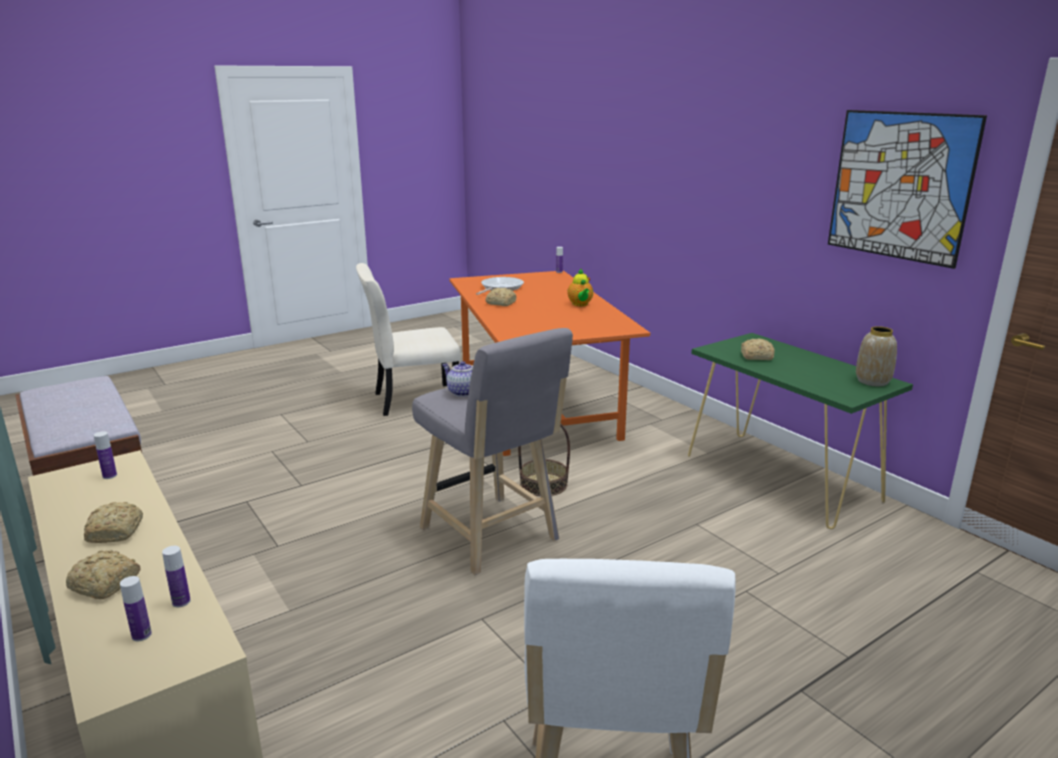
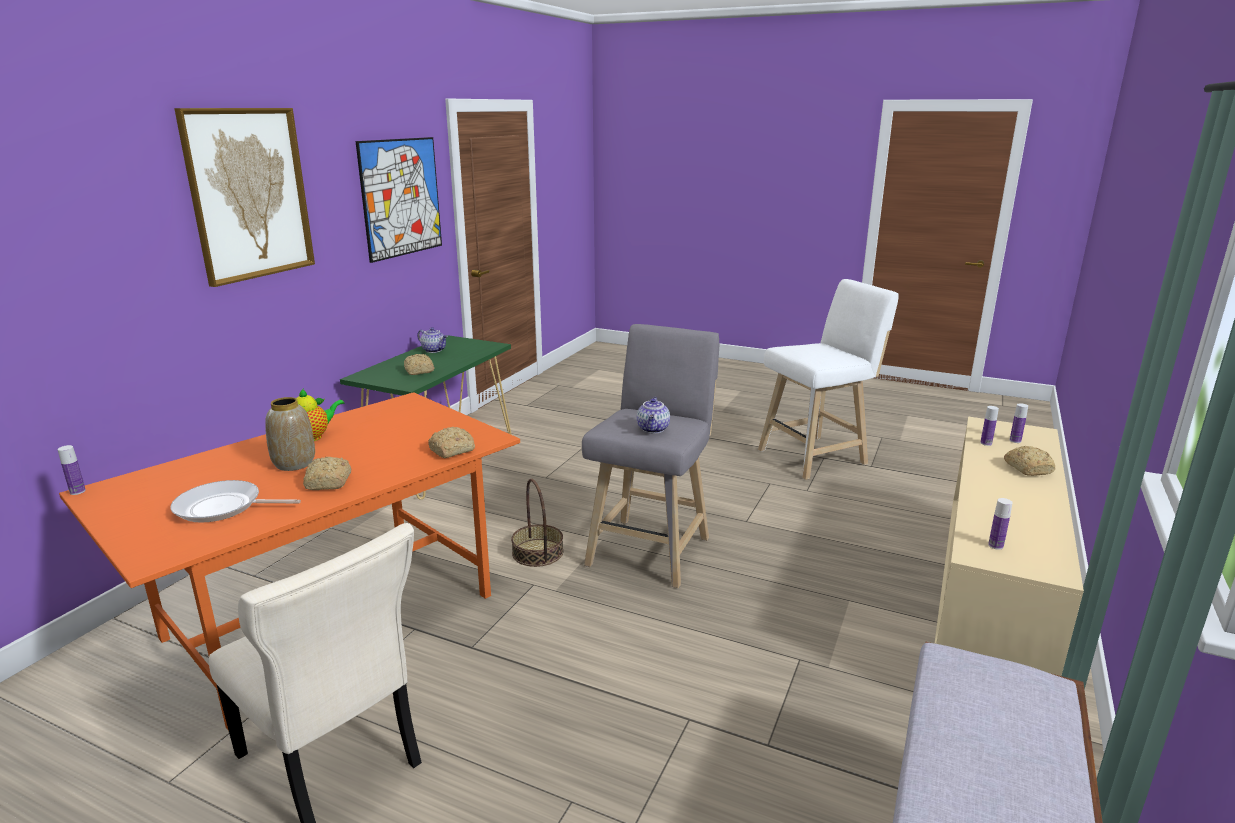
camera: 120 degrees left, 0 degrees up
(116, 531) = (1008, 495): bread -> bread (450, 451)
(727, 144) = (249, 194): none -> picture
(836, 370) = (434, 350): none -> teapot
(872, 381) = (452, 342): vase -> vase (295, 463)

